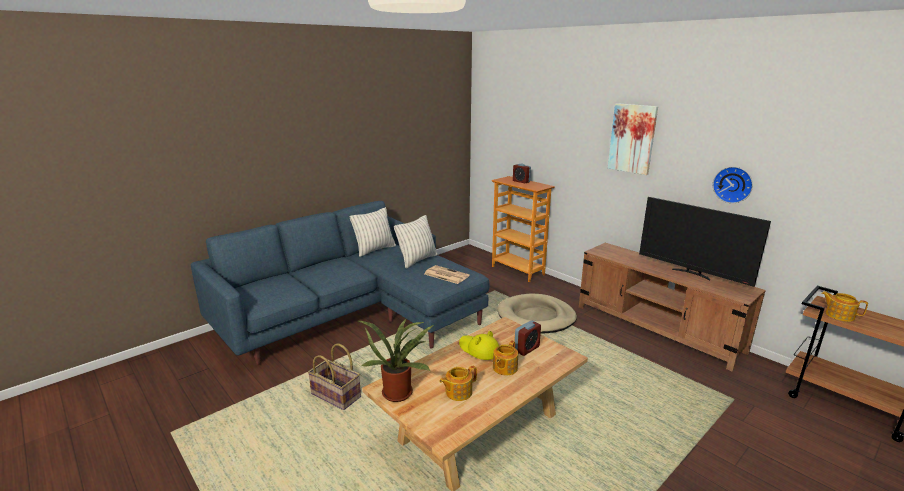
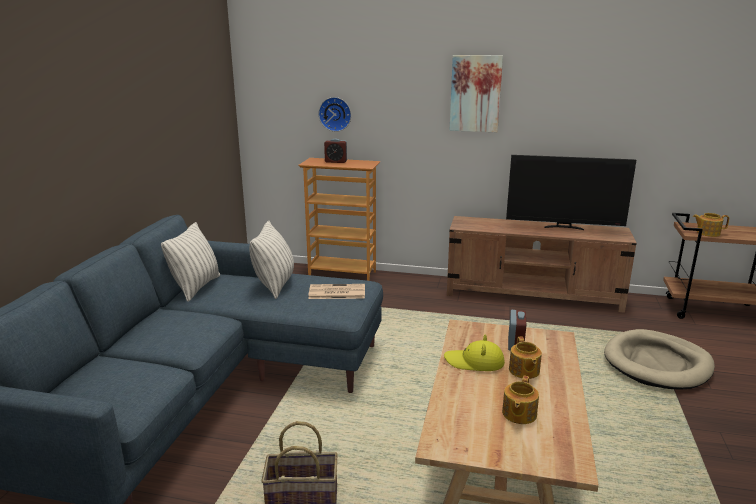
camera: 35 degrees left, 0 degrees up
(399, 391) = (461, 441): potted plant -> none
(536, 317) = (419, 318): beige dog bed -> beige dog bed (657, 363)
(733, 184) = (588, 130): wall clock -> wall clock (335, 114)

